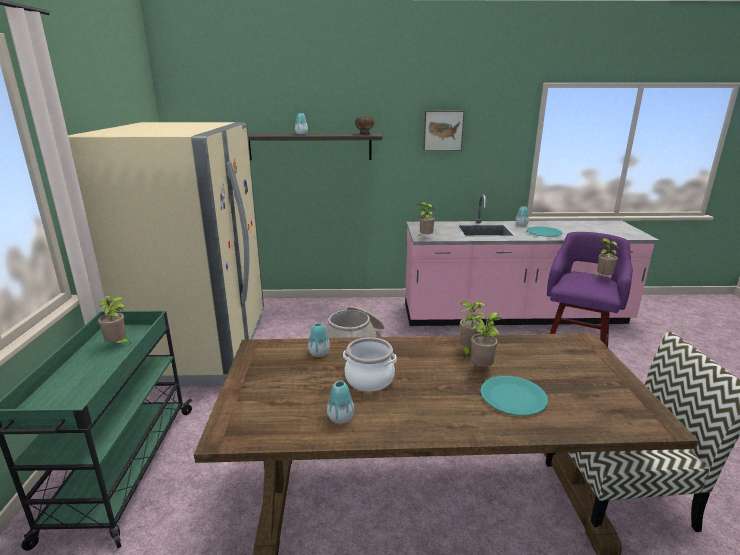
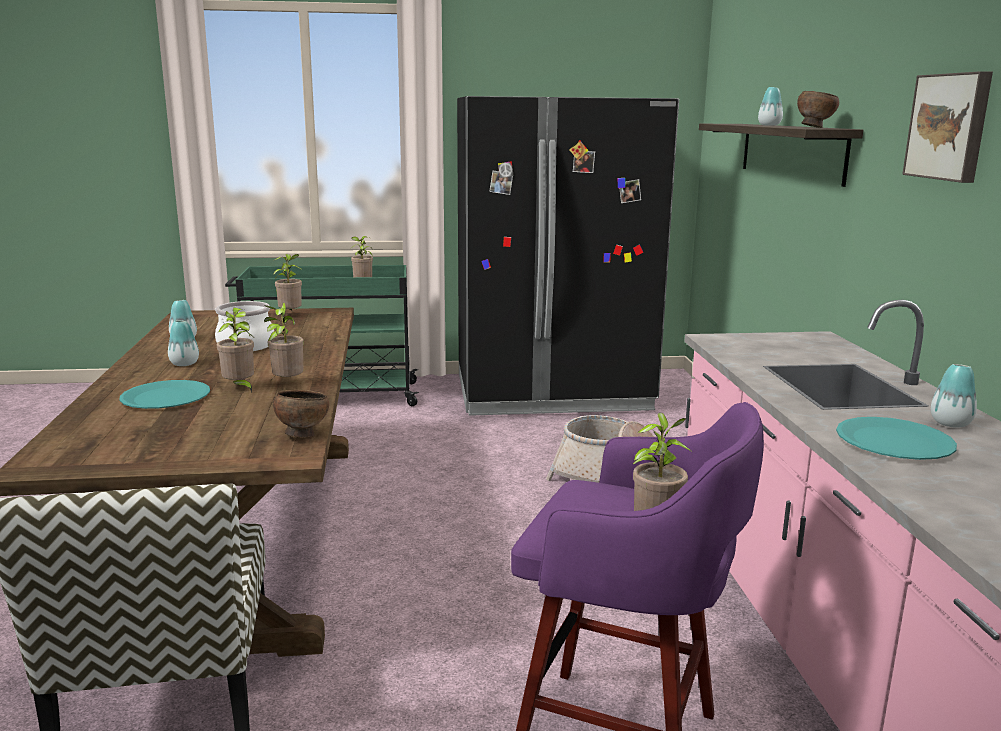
camera: 85 degrees right, 5 degrees down
(202, 347) = (552, 393): beige fridge -> black fridge
(319, 353) = (310, 329): vase -> vase (184, 364)
(425, 237) = (717, 340): potted plant -> potted plant (291, 315)
(556, 340) = (302, 435): none -> brown bowl

